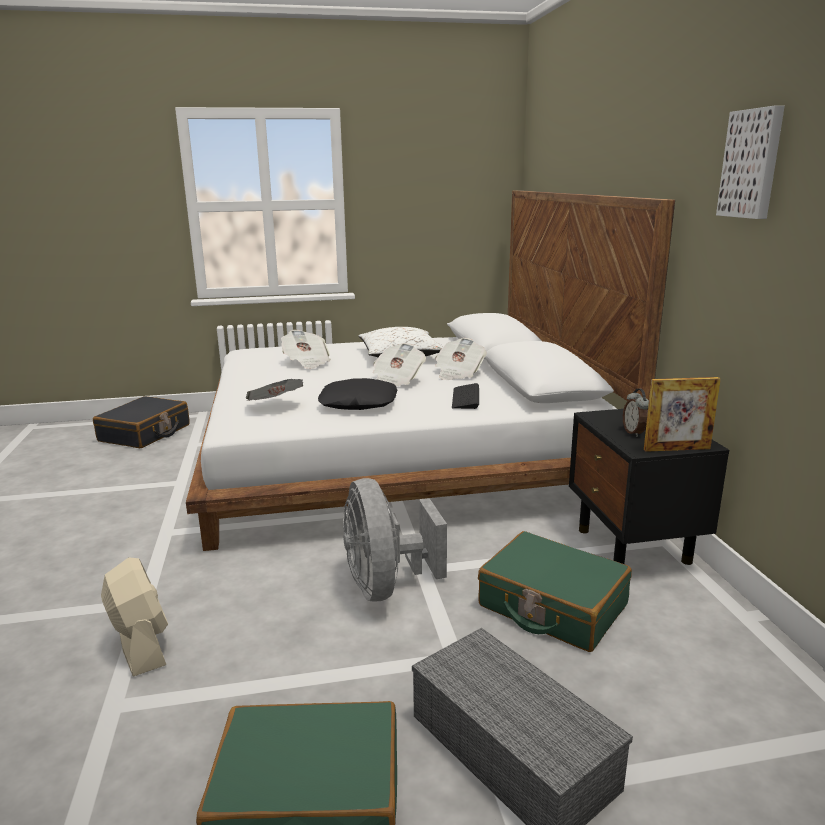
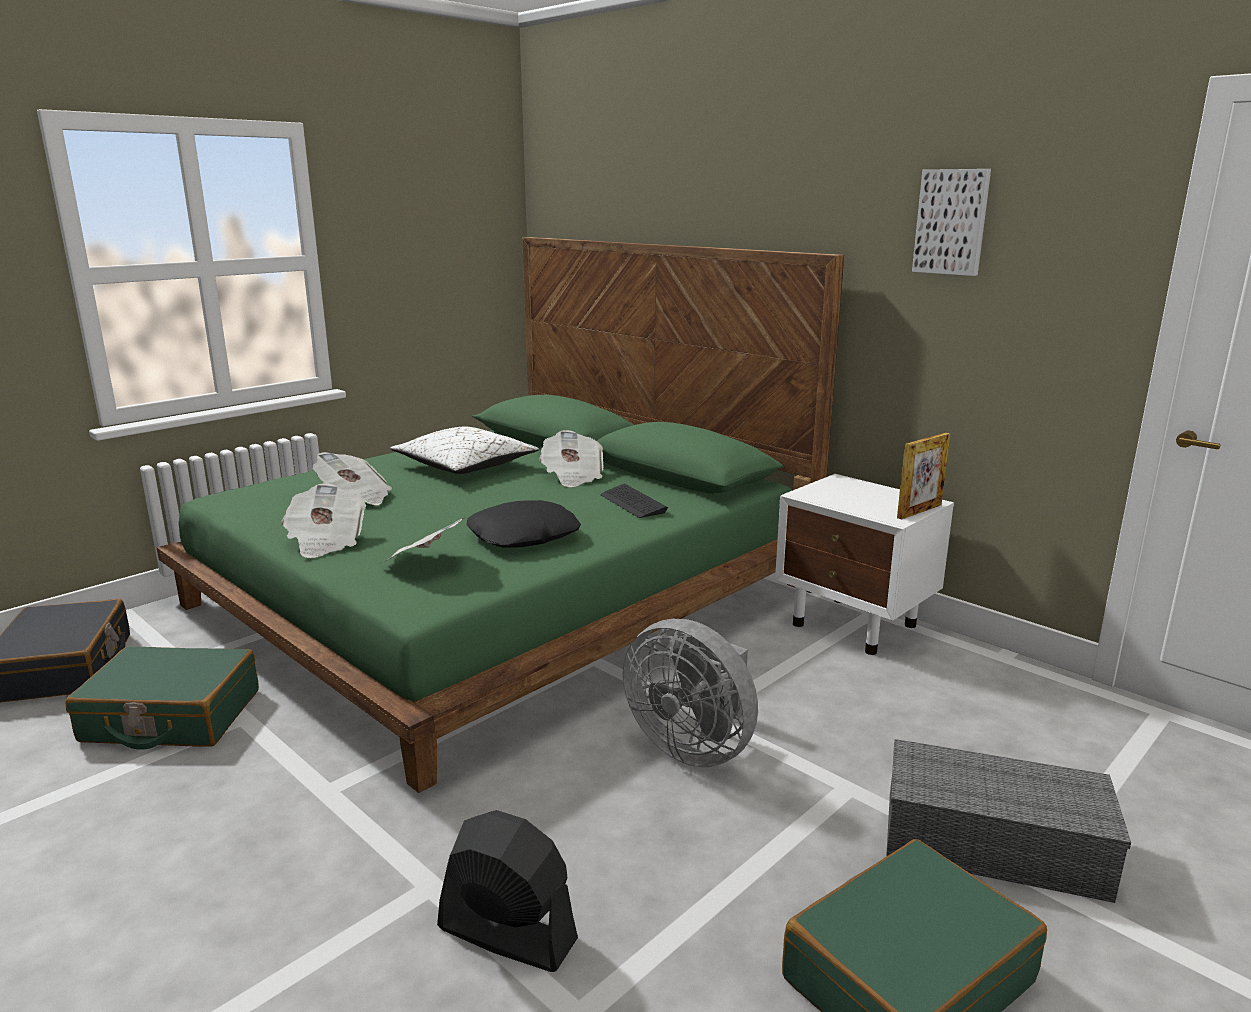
camera: 35 degrees left, 0 degrees up
(141, 644) = (506, 933): beige fan -> black fan
(396, 380) = (520, 498): newspaper -> newspaper (326, 542)
(396, 453) = (499, 596): white bed -> green bed
(552, 606) = (862, 705): green suitcase -> green suitcase (171, 717)
(634, 432) = (863, 503): alarm clock -> none
(634, 546) = (856, 625): black nightstand -> white nightstand

